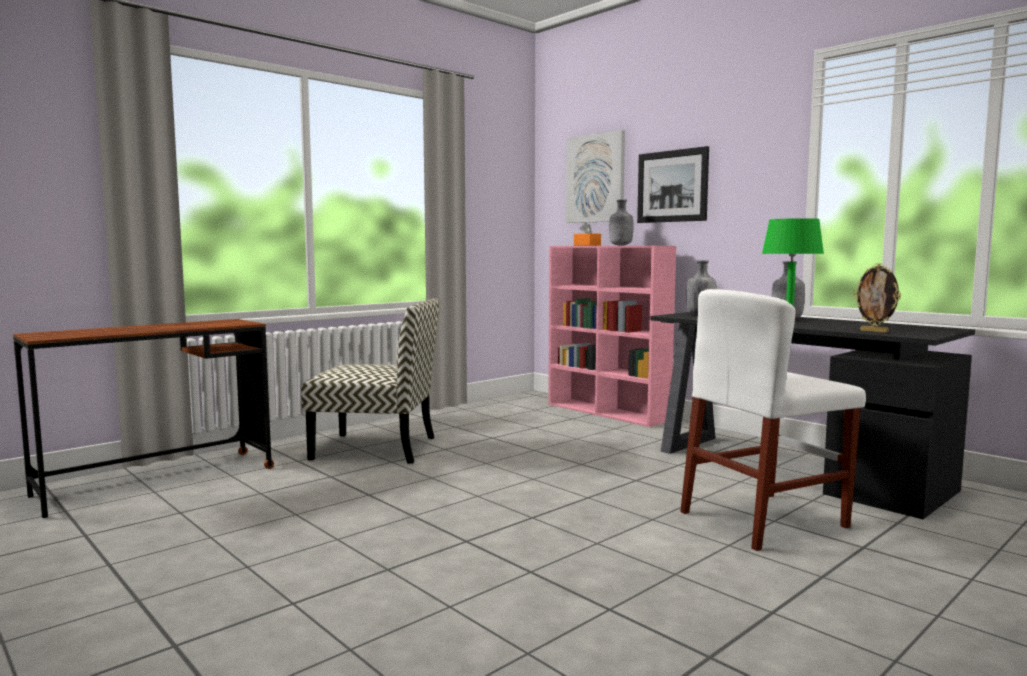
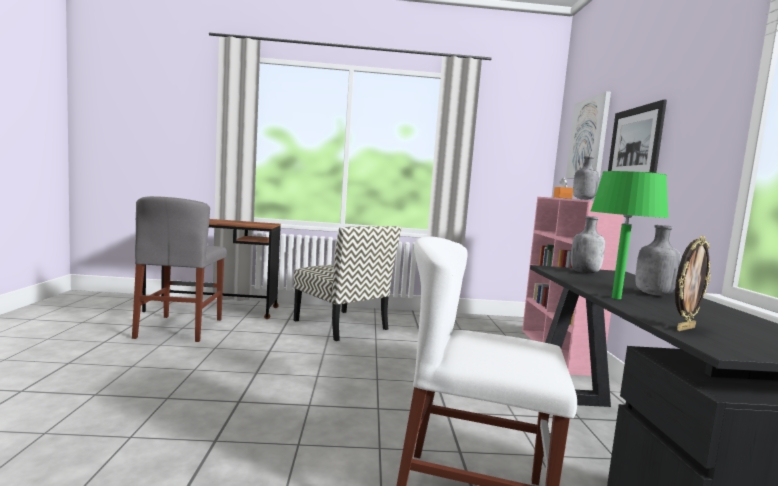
camera: 40 degrees right, 0 degrees up
(179, 513) = (180, 328): none -> grey chair
(875, 331) = (684, 328): picture frame -> picture frame turned 120 degrees counterclockwise

